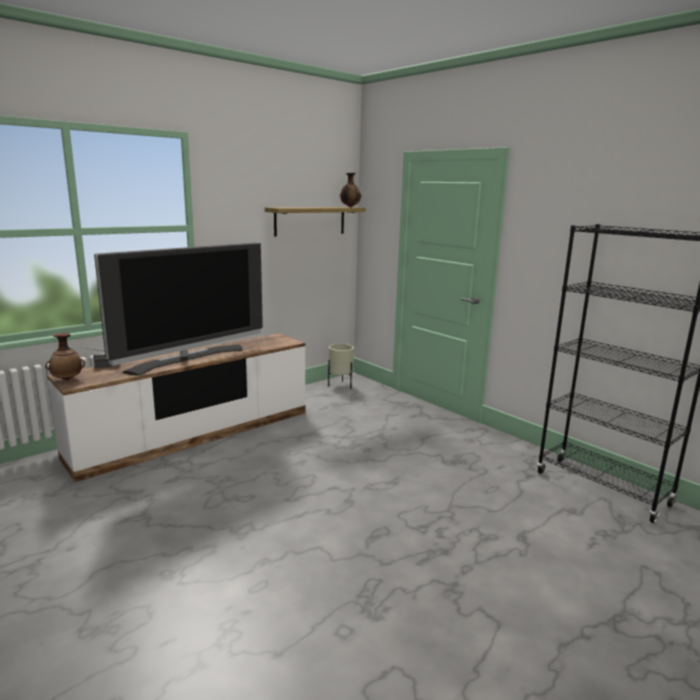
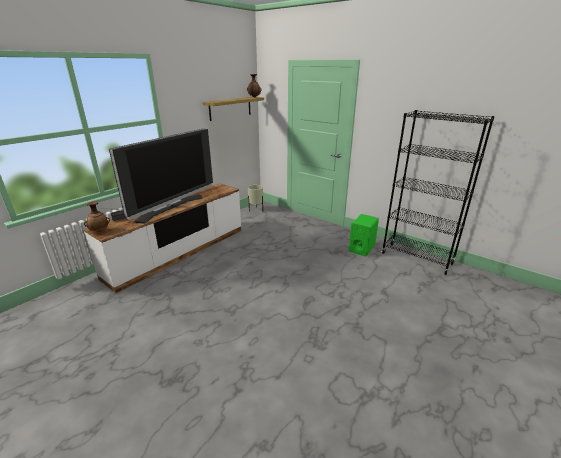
camera: 10 degrees left, 10 degrees up
(502, 461) = (361, 248): none -> green speaker

